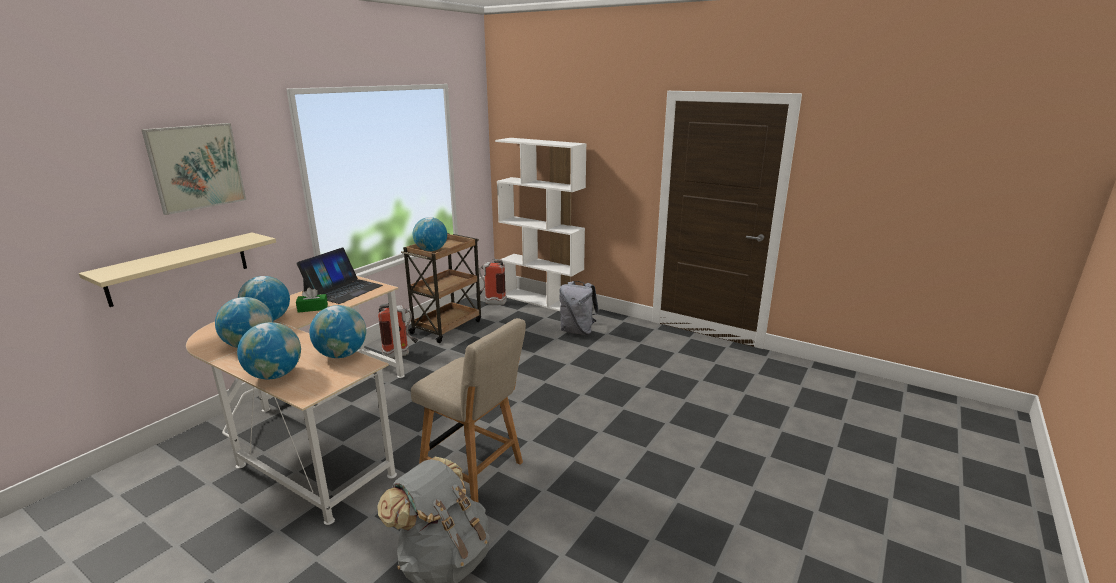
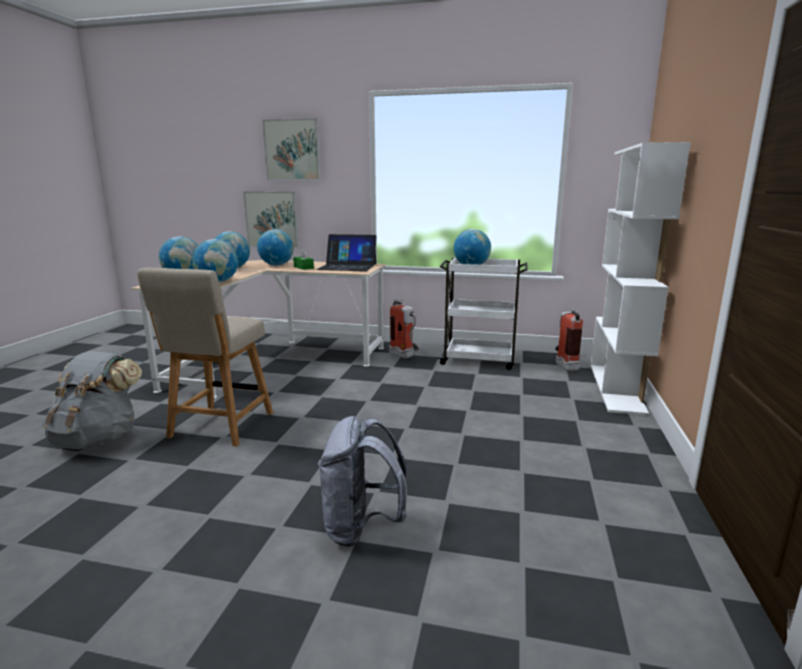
camera: 70 degrees right, 5 degrees down
(179, 268) = (272, 219): beige shelf -> picture
(447, 326) = (479, 360): brown cart -> white cart
(577, 331) = (562, 425): grey backpack -> grey backpack (361, 528)

